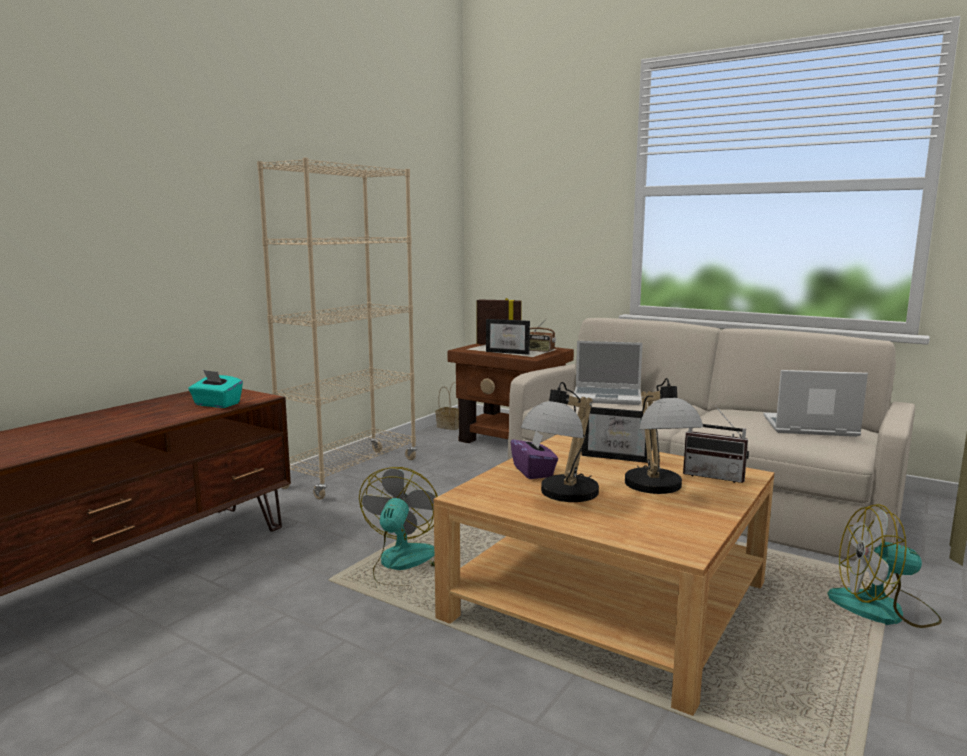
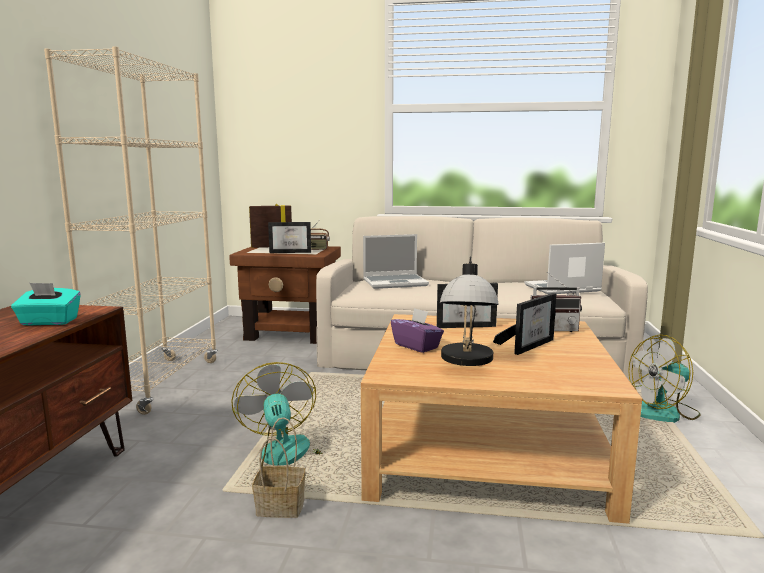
camera: 25 degrees left, 0 degrees up
(450, 426) = (224, 328): basket -> basket (282, 506)
(658, 489) = (529, 345): table lamp -> picture frame

